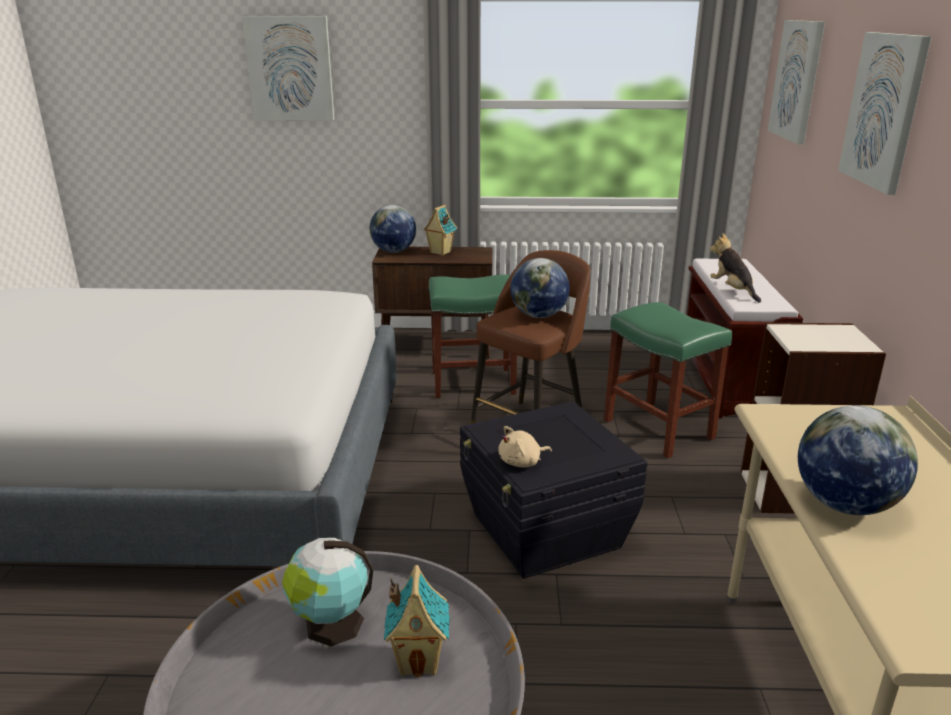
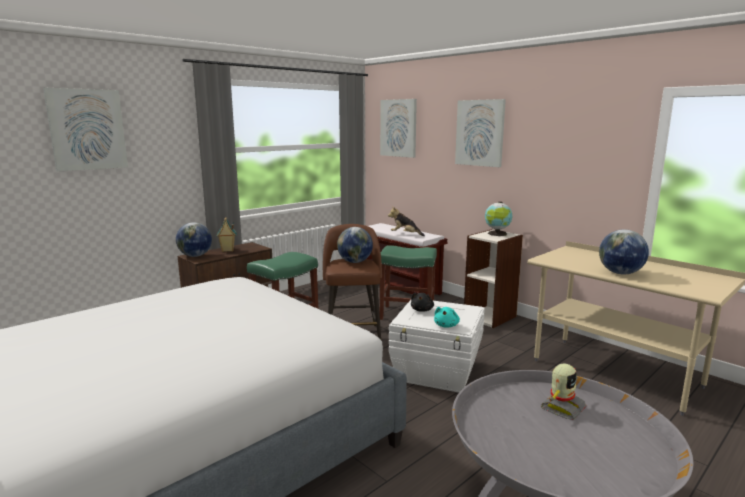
camera: 45 degrees left, 10 degrees down
(330, 625) = (509, 419): globe -> globe (497, 234)
(419, 660) = (562, 408): toy house -> toy robot
(522, 462) = (446, 325): beige plush toy -> turquoise plush toy
(544, 425) = (422, 310): none -> black plush toy
(545, 531) = (437, 372): black storage box -> white storage box

